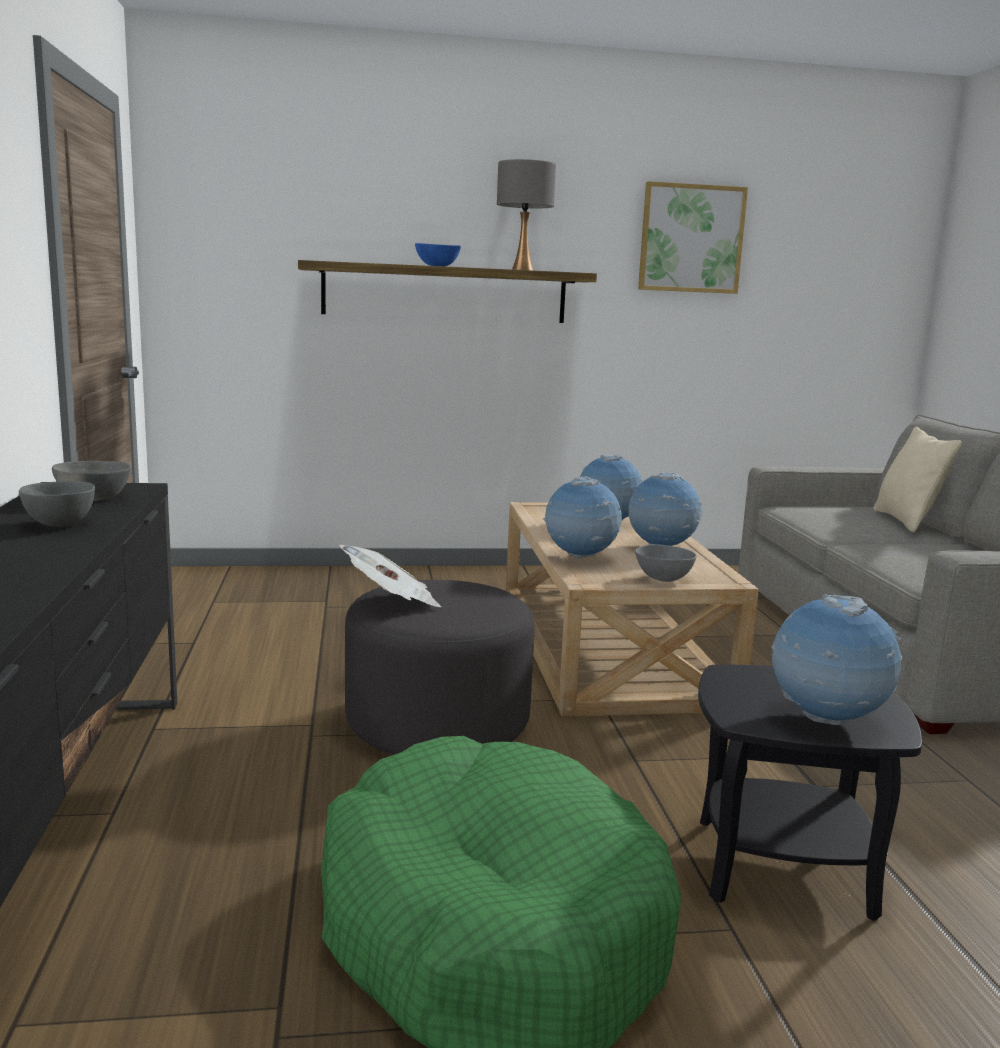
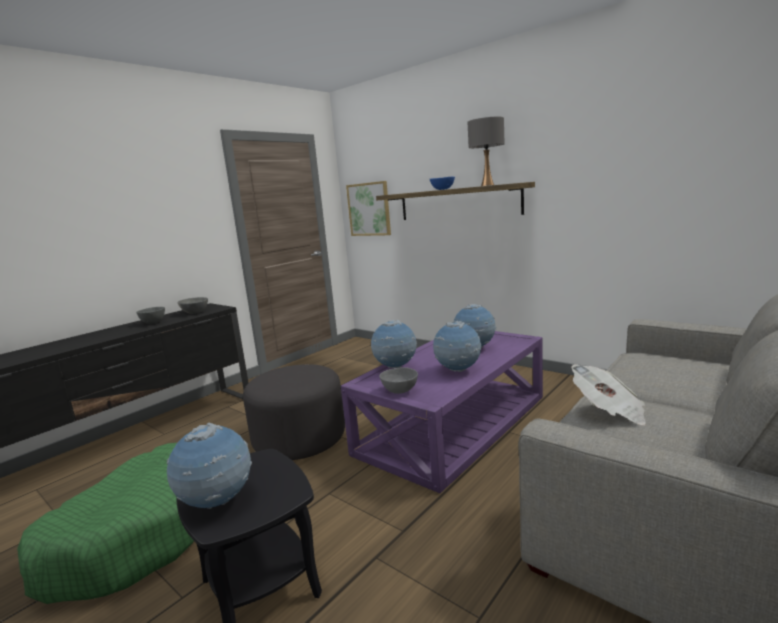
camera: 50 degrees right, 0 degrees up
(392, 602) = (273, 373): newspaper -> newspaper (609, 411)
(609, 645) = (455, 424): beige coffee table -> purple coffee table
(691, 239) = (612, 145): picture -> picture (369, 209)
(906, 521) = (719, 386): beige pillow -> none

